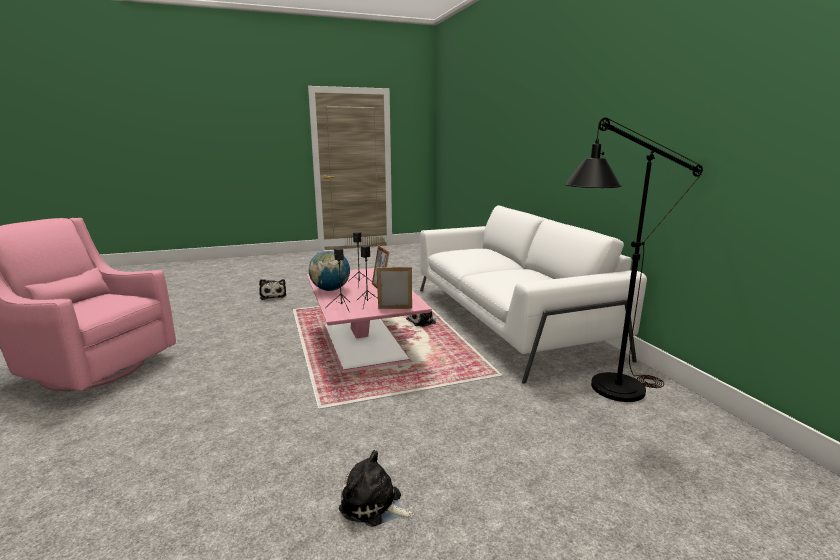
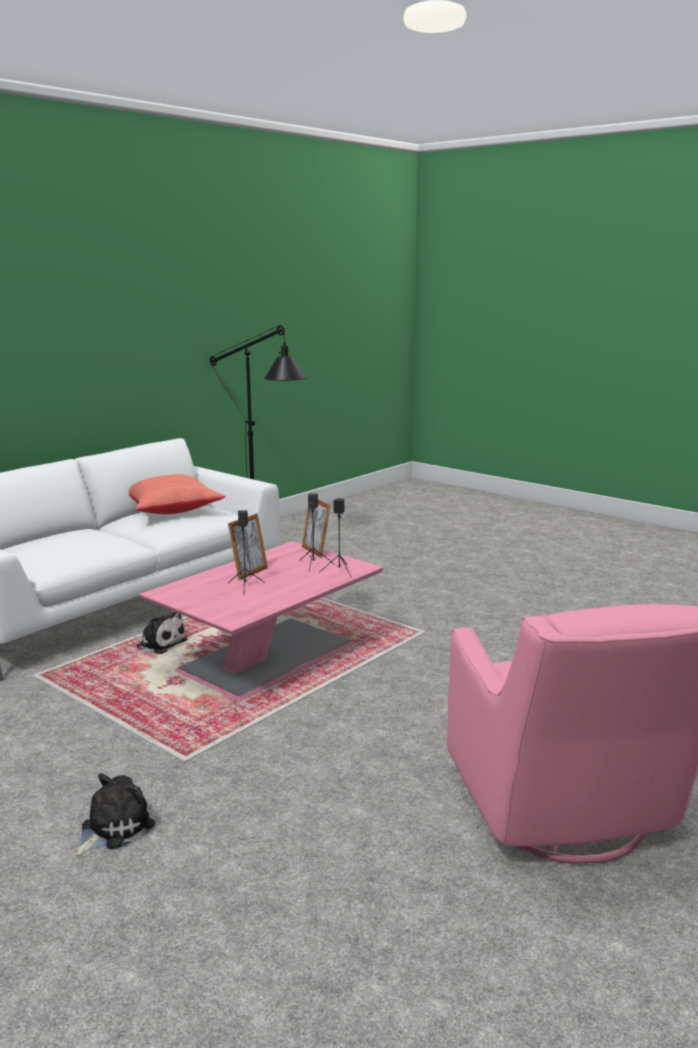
camera: 120 degrees left, 0 degrees up
(330, 290) = (289, 592): globe -> none
(374, 505) = (485, 586): plush toy -> none
(528, 277) = (171, 510): none -> red pillow

